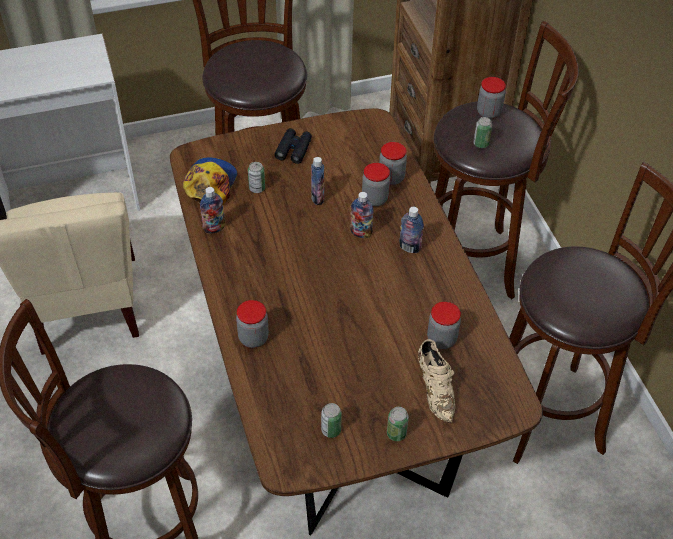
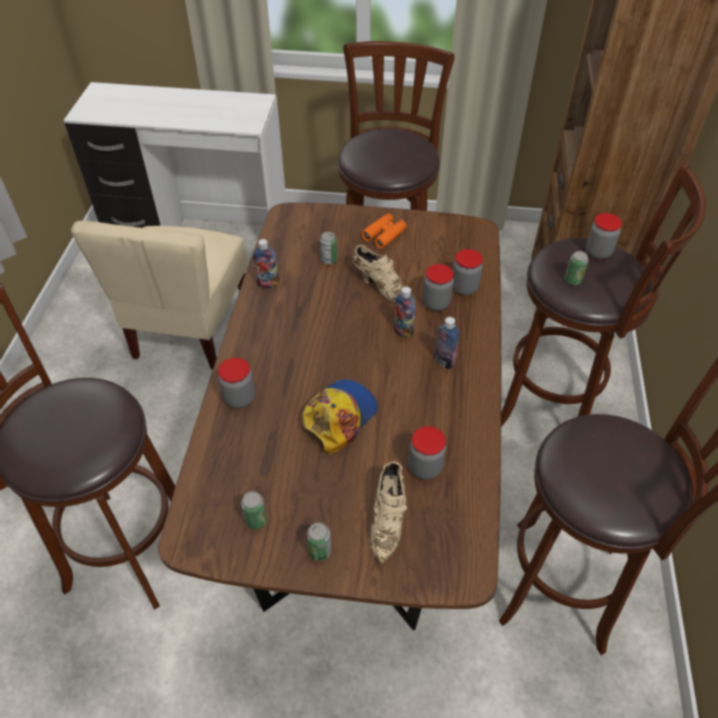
camera: 25 degrees right, 0 degrees up
(210, 185) = (288, 244): cap -> cap (339, 416)
(293, 149) = (384, 234): black binoculars -> orange binoculars
(317, 198) = (380, 285): bottle -> beige shoe

